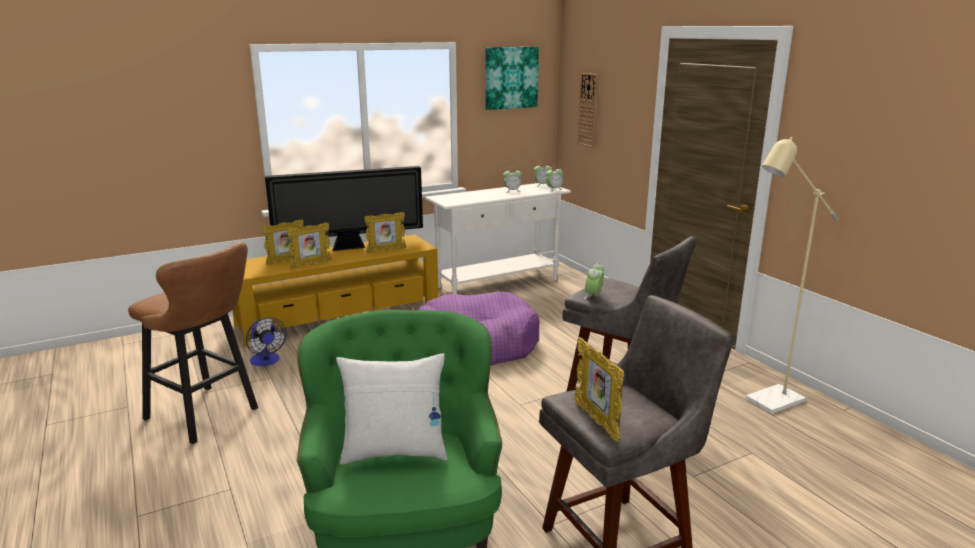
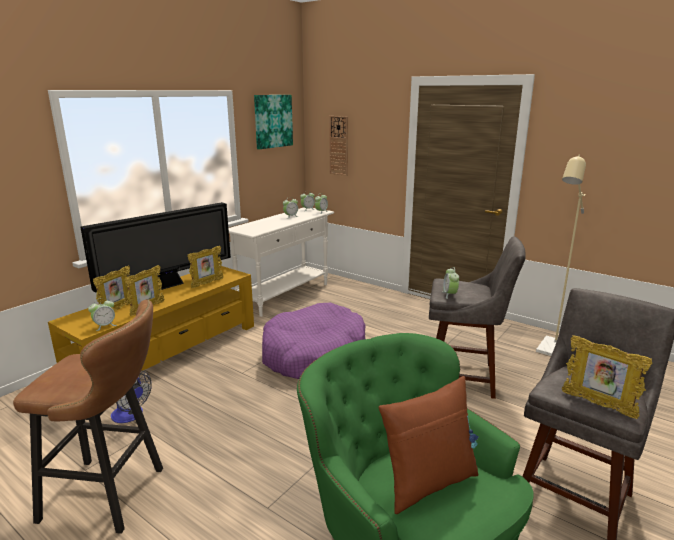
camera: 25 degrees left, 0 degrees up
(263, 273) = (104, 326): none -> alarm clock
(394, 453) = (428, 484): grey pillow -> brown pillow

